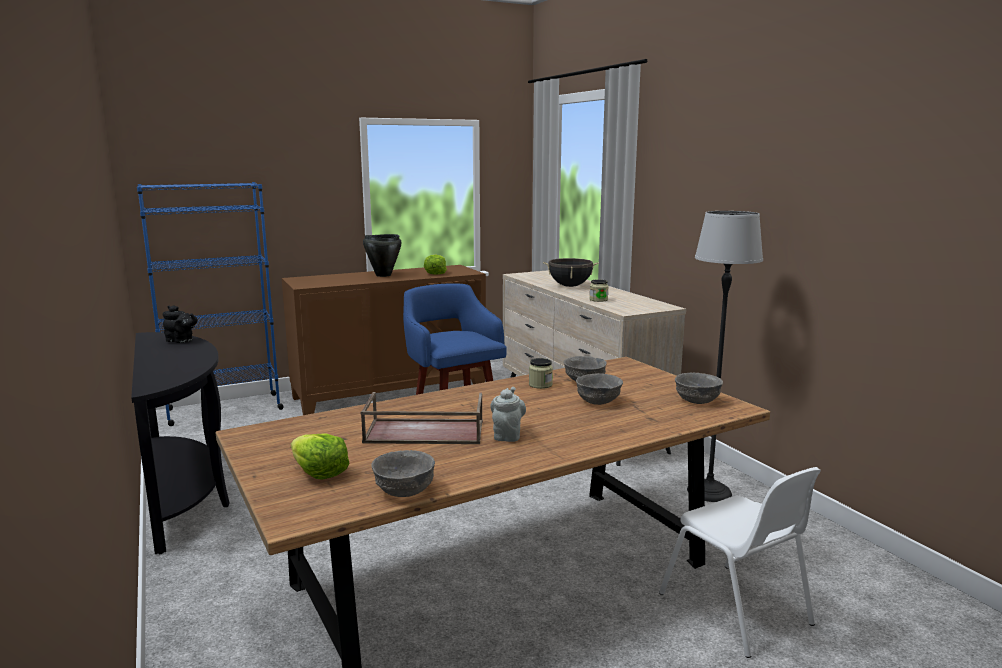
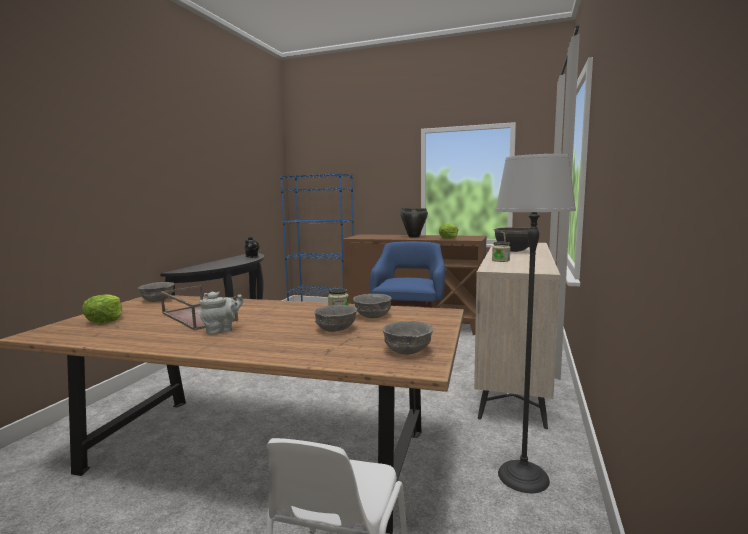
camera: 45 degrees right, 5 degrees down
(405, 490) = (93, 339): grey bowl -> grey bowl (158, 300)

